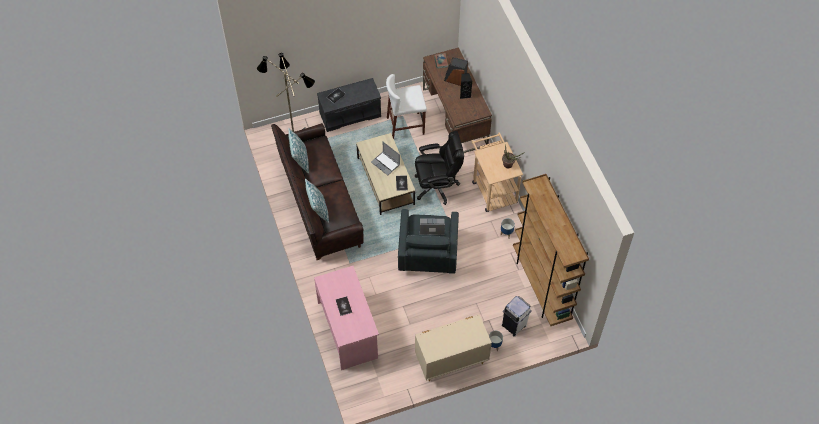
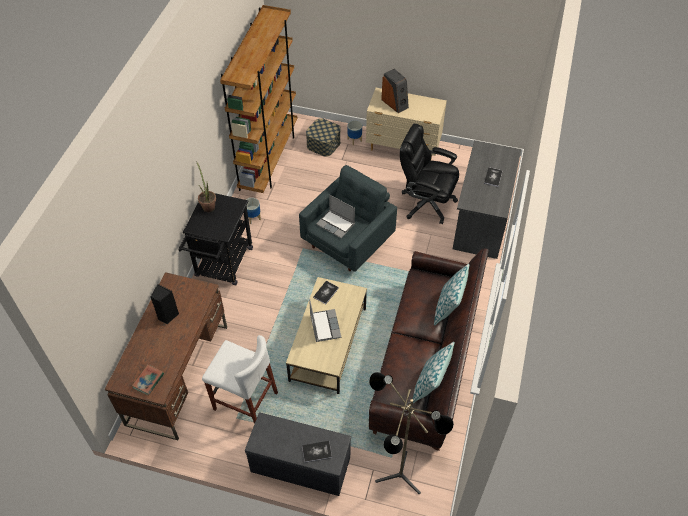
camera: 145 degrees left, 5 degrees down
(348, 329) = (481, 219): pink desk -> grey desk
(437, 186) = (276, 304): black office chair -> black office chair (426, 203)
(455, 79) = (157, 343): speaker -> speaker (395, 103)
(492, 189) = (222, 266): beige cart -> black cart
(514, 325) = (323, 144): white trash can -> storage box

